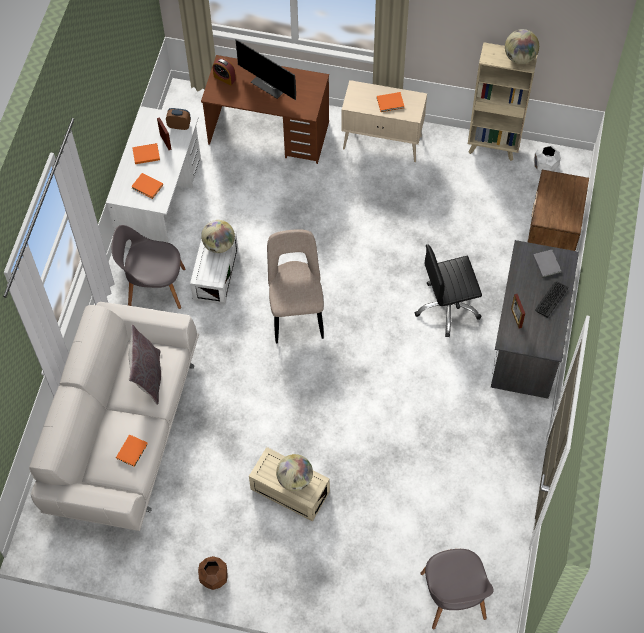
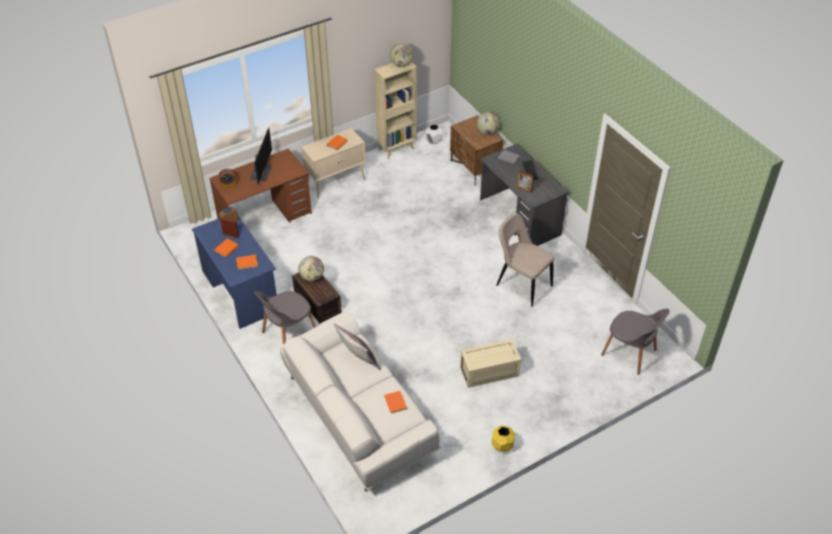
camera: 45 degrees left, 15 degrees down
(161, 203) = (240, 291): white desk -> blue desk
(213, 577) = (502, 445): brown planter -> yellow planter
(215, 273) = (316, 302): white storage box -> brown storage box
(271, 84) = (261, 172): monitor -> monitor turned 75 degrees counterclockwise
(295, 479) = (495, 353): globe -> globe (487, 132)
(296, 312) = (386, 288): beige chair -> beige chair (521, 284)
(447, 308) = (463, 231): black office chair -> none

